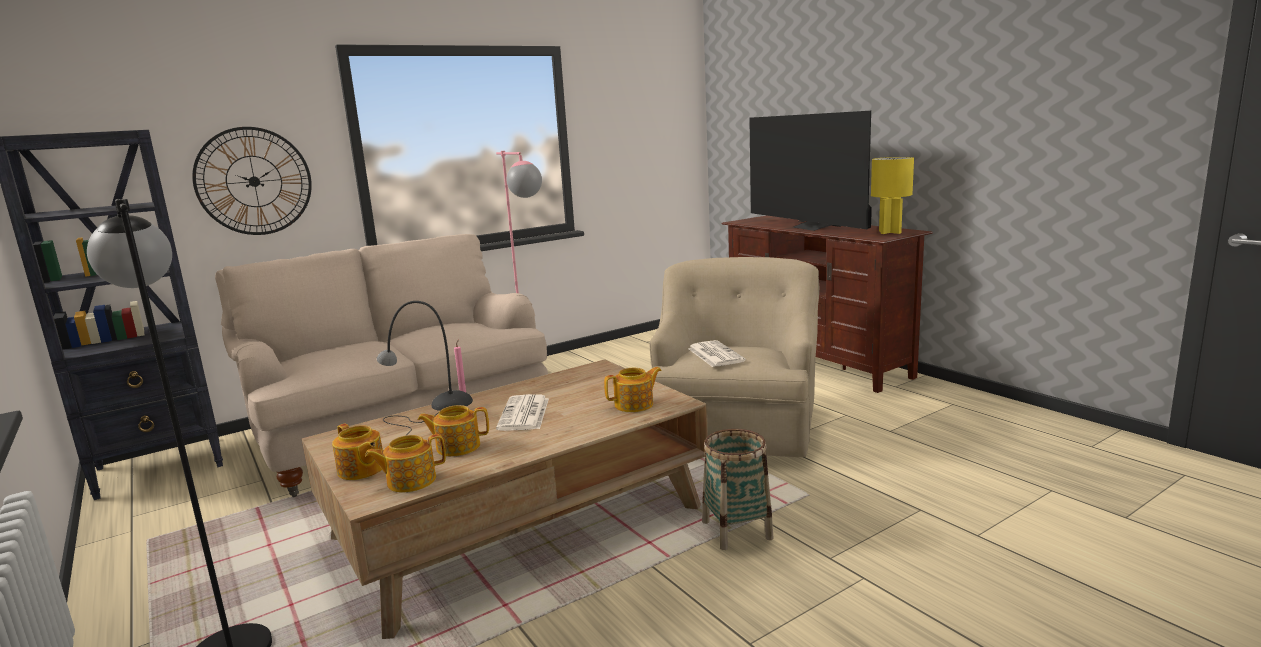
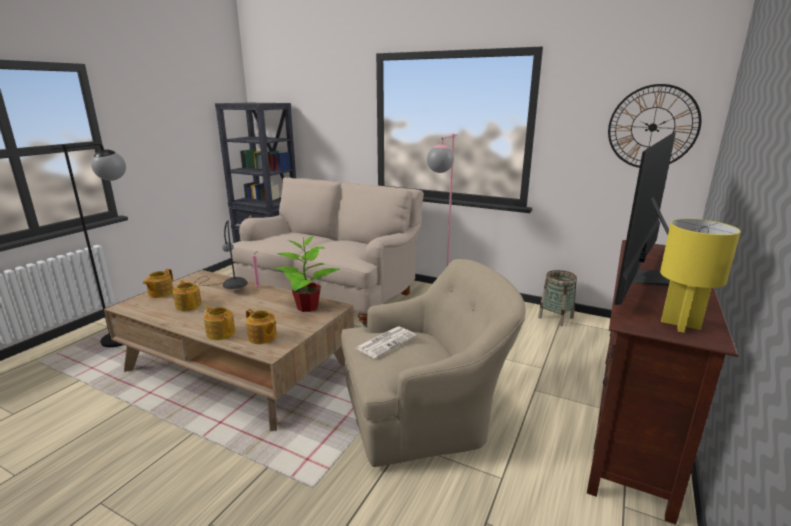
camera: 60 degrees right, 5 degrees up
(254, 181) = (329, 134): wall clock -> wall clock (652, 127)
(410, 481) = (145, 307): teapot -> teapot (221, 333)
(524, 414) = (239, 308): newspaper -> none
(580, 379) = (307, 307): none -> potted plant
(737, 530) = (245, 459): basket -> basket (555, 317)

